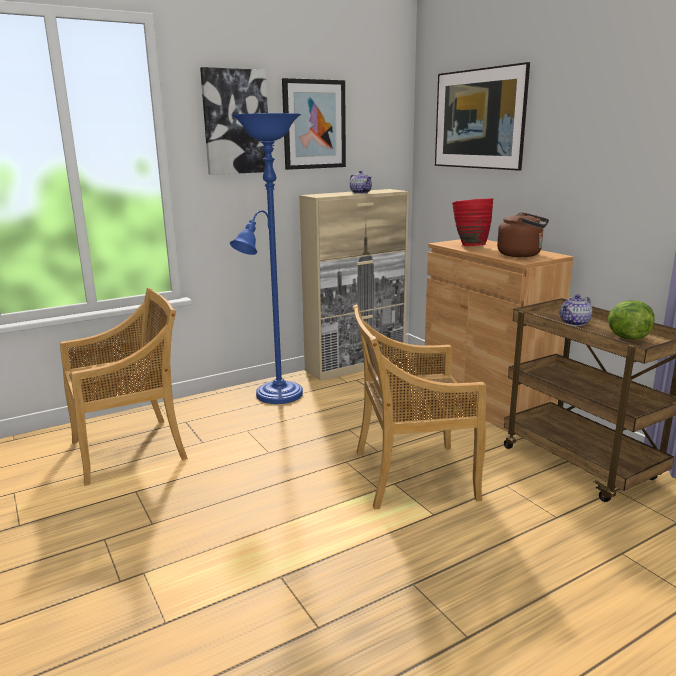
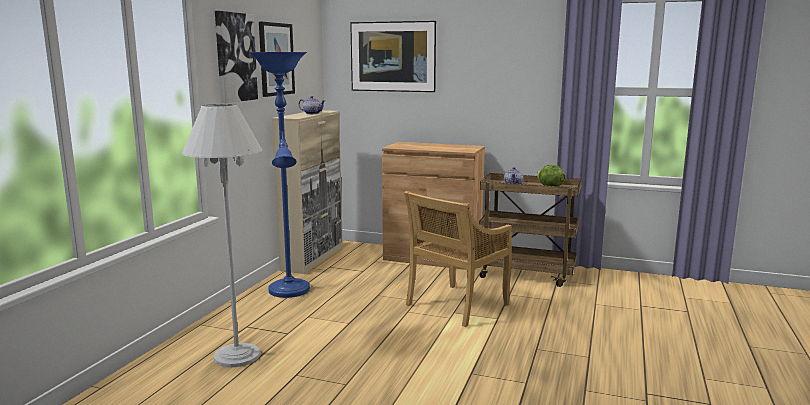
camera: 40 degrees left, 5 degrees down
(131, 449) = (237, 356): beige chair -> white floor lamp
(469, 246) = (414, 147): red vase -> none
(522, 255) = (458, 148): brown kettle -> none

